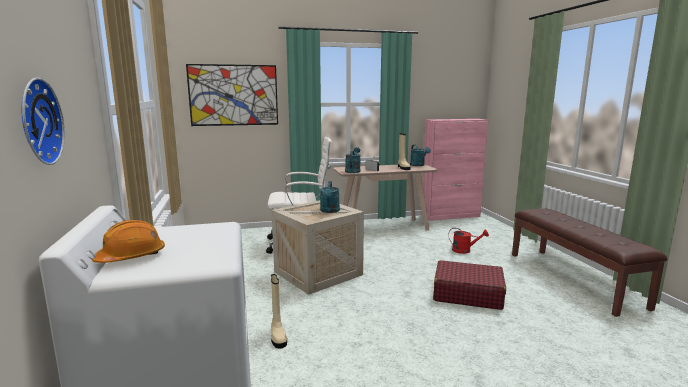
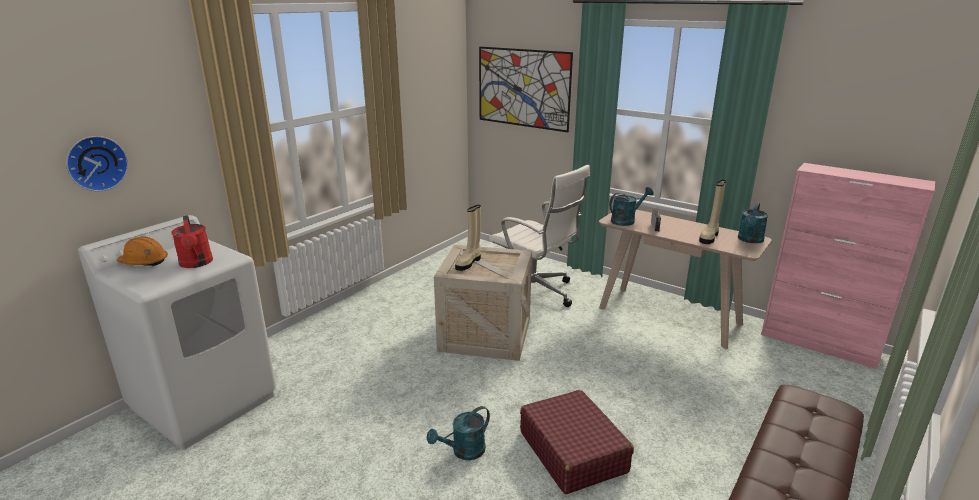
camera: 50 degrees right, 10 degrees up
(278, 336) = (351, 373): beige boot -> beige boot (469, 263)
(329, 211) = (494, 269): turquoise watering can -> turquoise watering can (463, 452)
(465, 250) = (706, 403): red watering can -> red watering can (196, 264)

